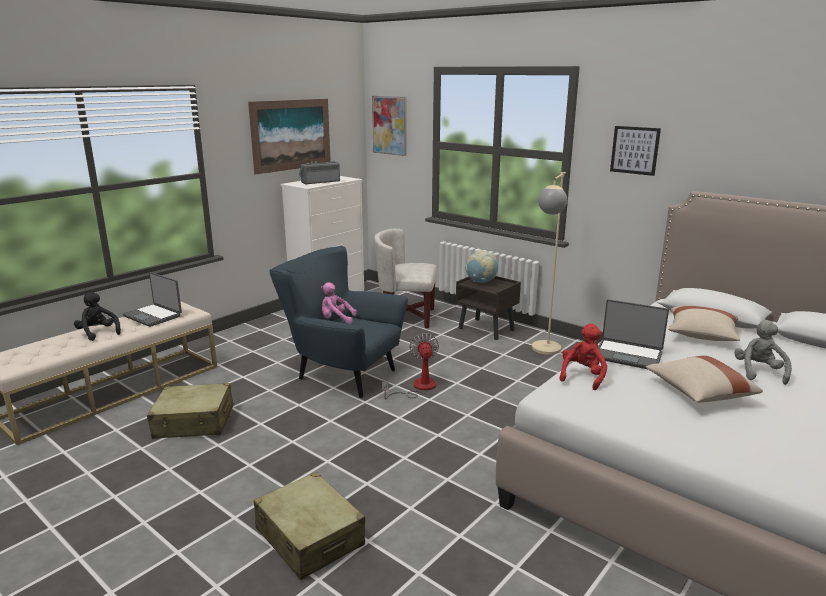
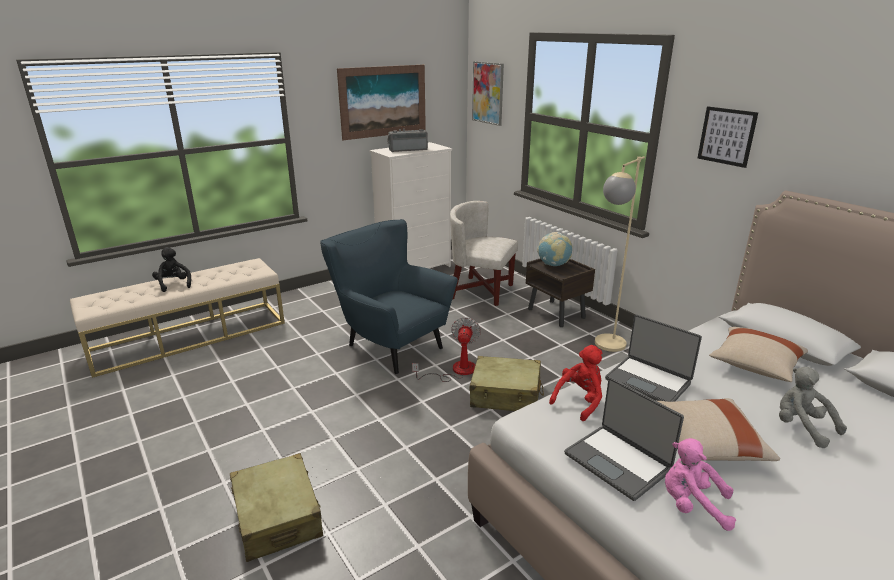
camera: 15 degrees right, 5 degrees up
(153, 316) = (227, 272): laptop -> laptop (618, 461)
(194, 422) = (238, 377): beige suitcase -> beige suitcase (505, 395)
(336, 319) = (386, 293): pink plush toy -> pink plush toy (692, 505)
(758, 372) = (801, 427): grey plush toy -> grey plush toy turned 60 degrees counterclockwise

